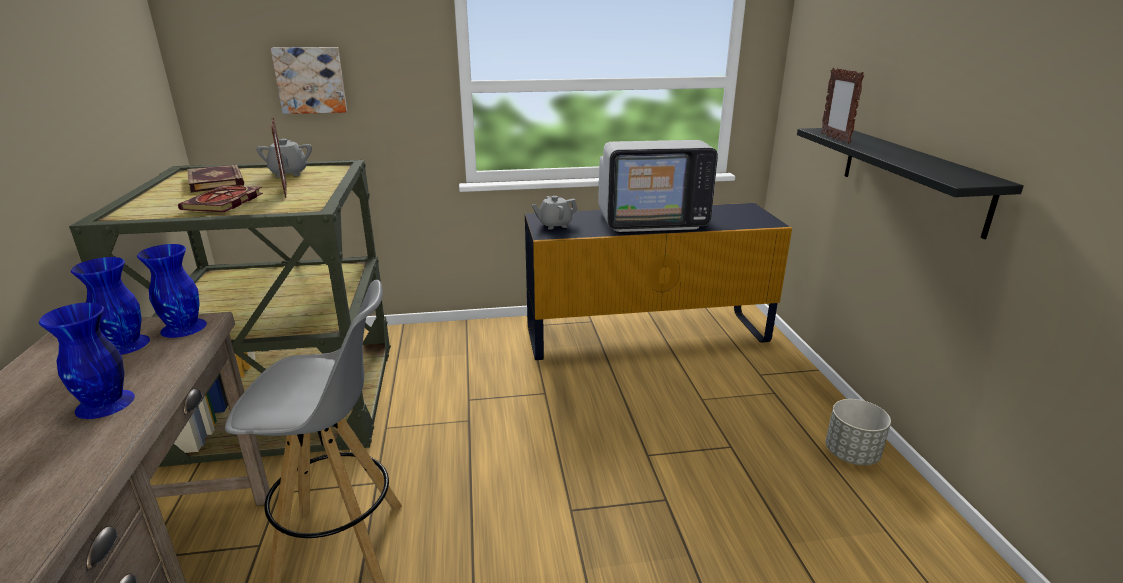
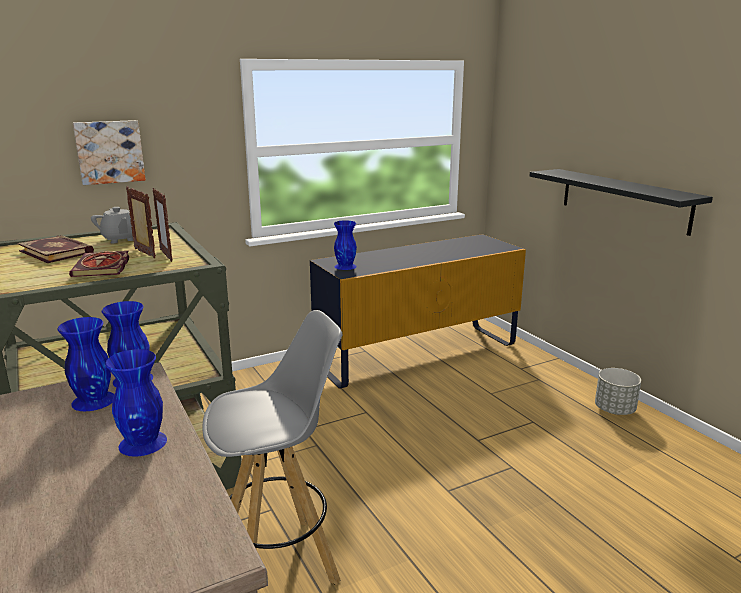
camera: 20 degrees left, 5 degrees down
(554, 225) = (345, 266): grey teapot -> blue vase
(651, 221) = (420, 255): television -> none
(834, 138) = (565, 177): picture frame -> picture frame (166, 255)

